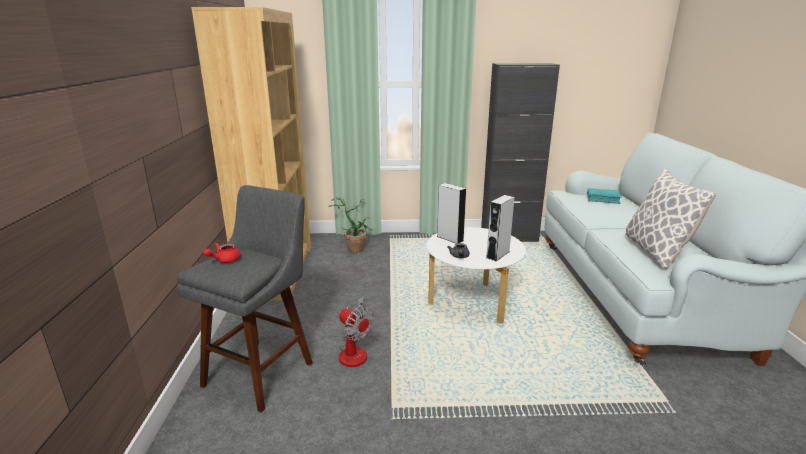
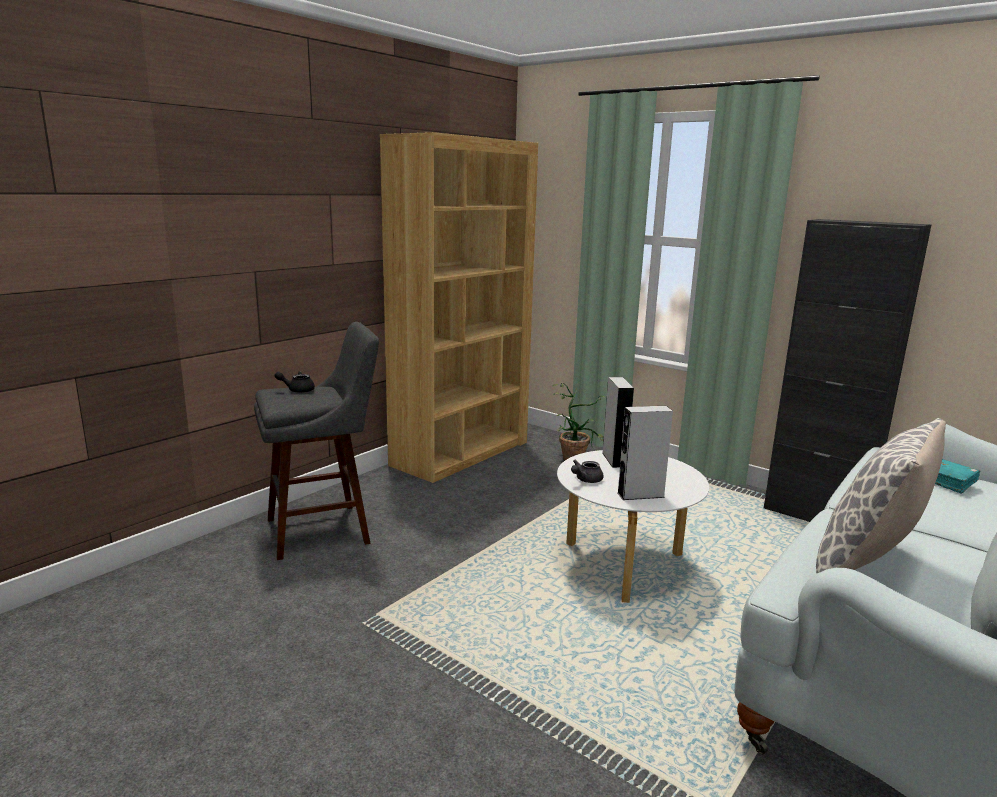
camera: 40 degrees right, 5 degrees down
(224, 260) = (297, 390): red teapot -> black teapot
(355, 350) = (421, 551): fan -> none

